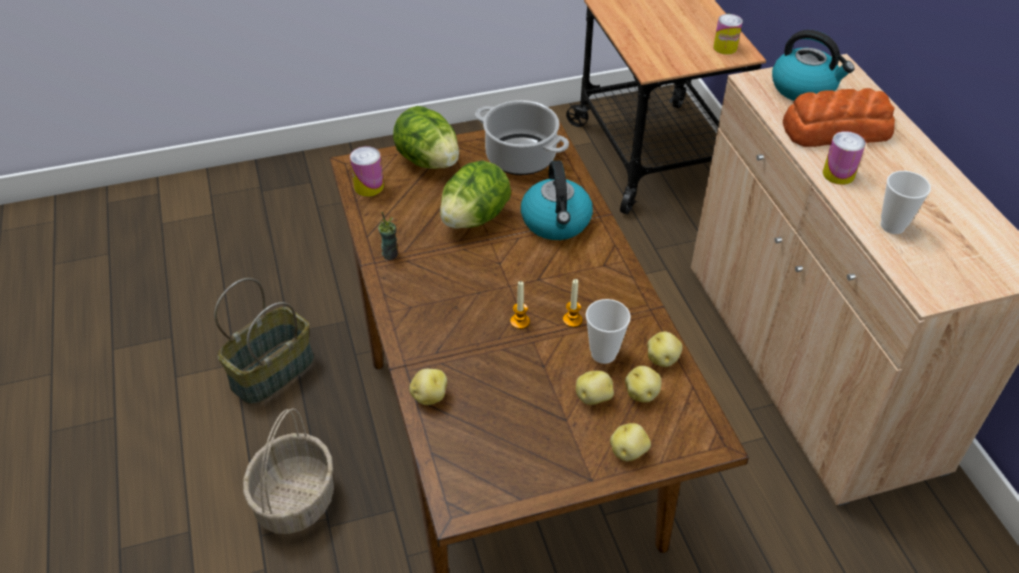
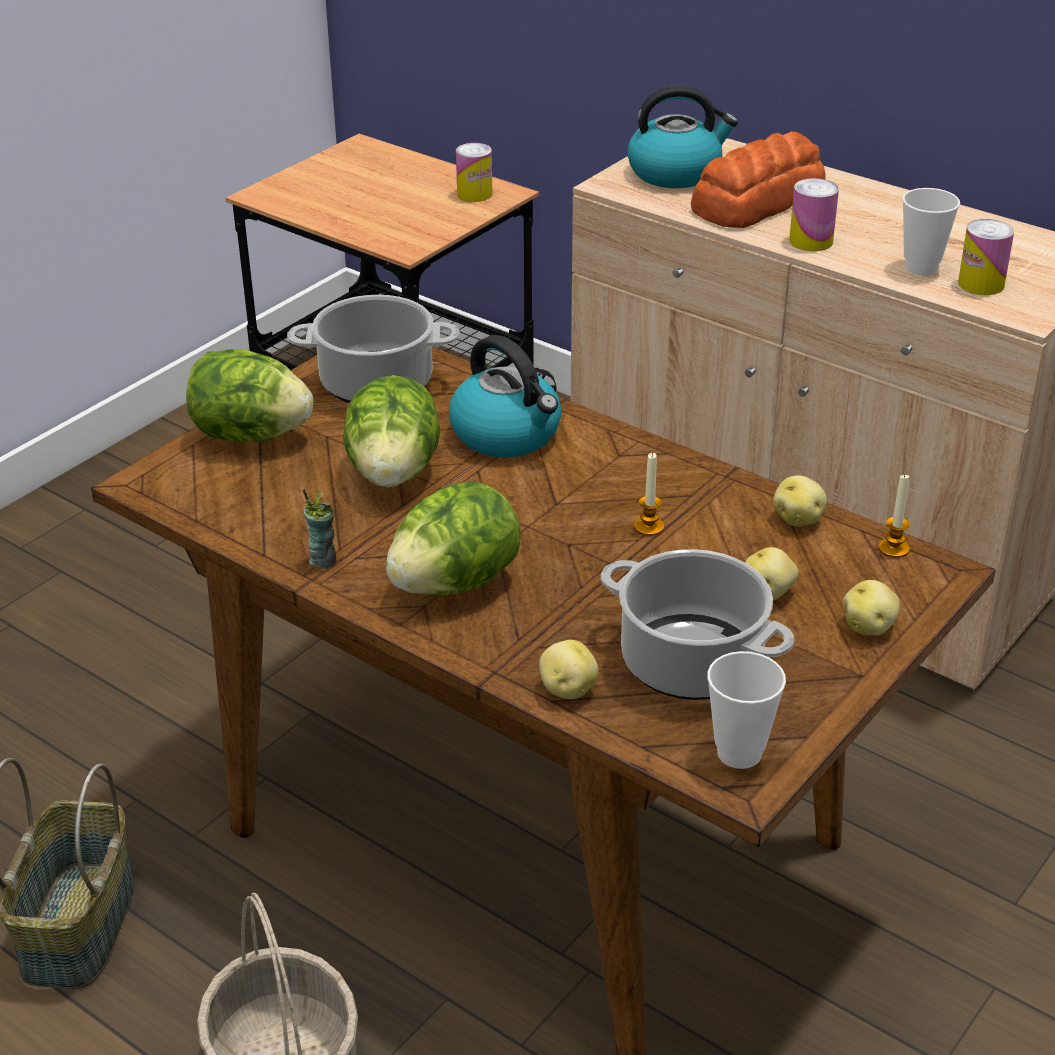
camera: 35 degrees left, 10 degrees down
(369, 186) = (197, 497): can -> can (981, 284)
(438, 301) = (455, 583): none -> lettuce
(506, 416) = (689, 662): none -> cooking pot
(520, 321) = (587, 557): candle -> candle (893, 548)
(603, 354) = (726, 544): cup -> cup (739, 753)
(642, 393) = (816, 563): potato -> none

